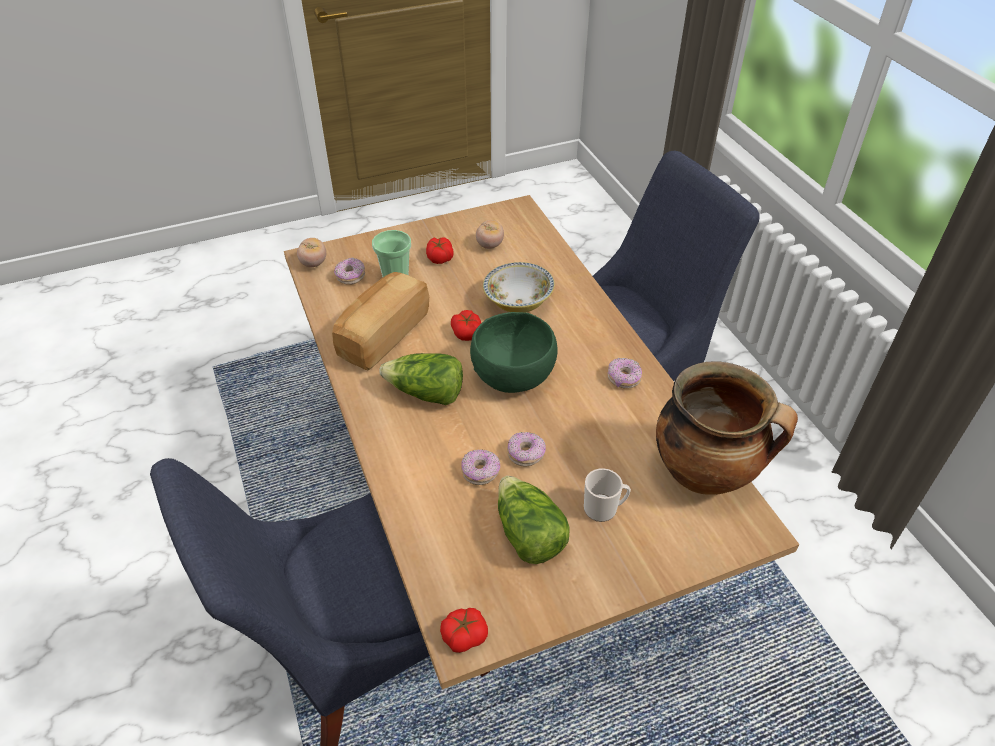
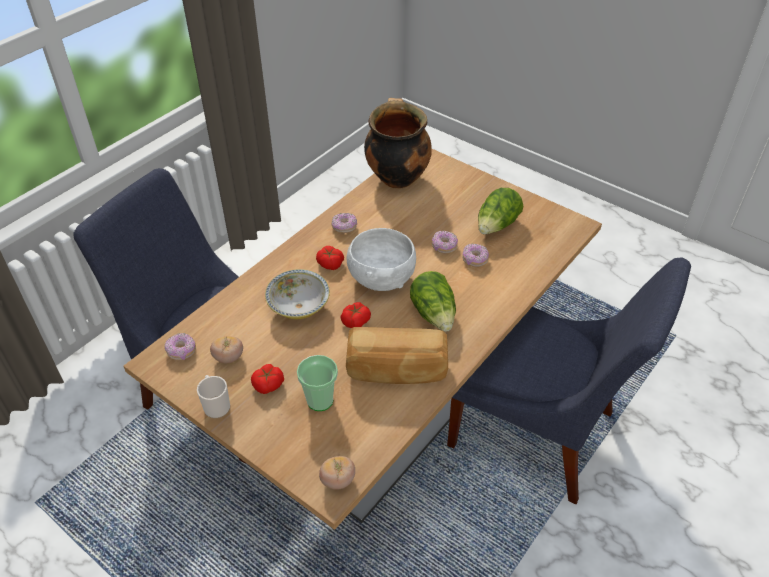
camera: 120 degrees left, 0 degrees up
(350, 277) = (339, 436): donut -> donut (181, 351)
(464, 635) = (573, 225): tomato -> tomato (330, 263)
(514, 375) = (380, 278): green bowl -> white bowl
(604, 509) = (454, 205): mug -> mug (216, 405)

